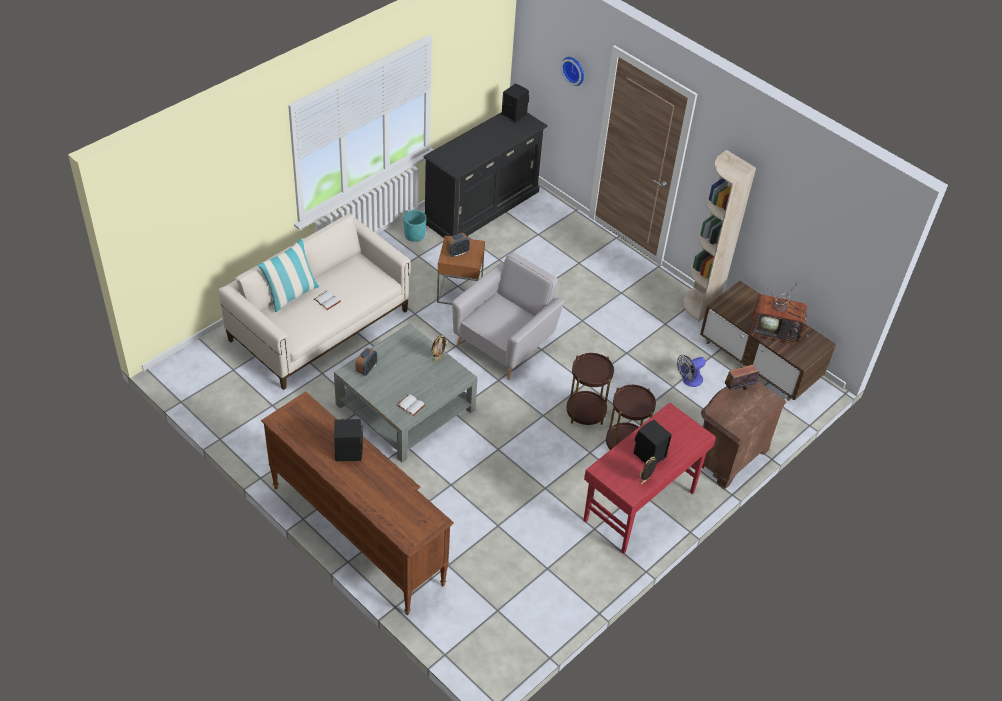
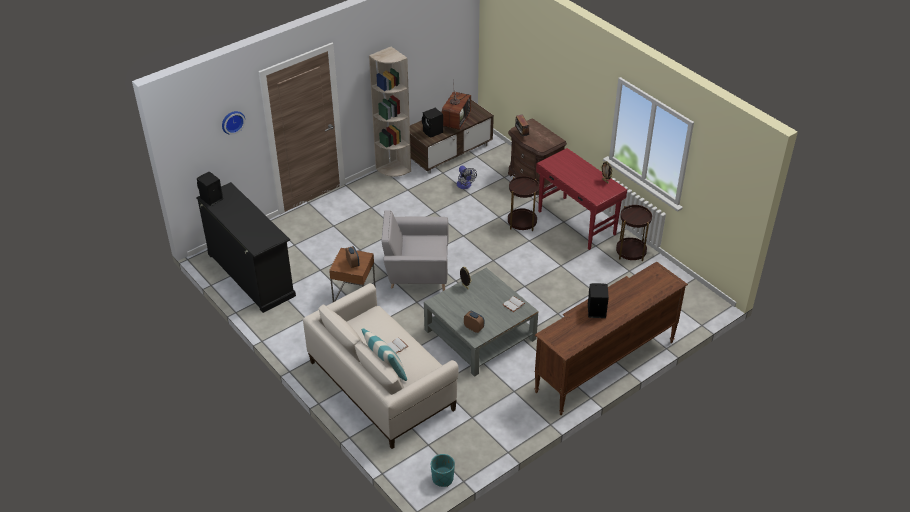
camera: 80 degrees left, 5 degrees down
(414, 235) = (278, 319): turquoise planter -> turquoise planter (442, 479)
(505, 342) = (416, 273): grey armchair -> grey armchair turned 45 degrees counterclockwise
(586, 412) = (491, 238): brown side table -> brown side table (631, 252)
(648, 455) = (584, 177): black speaker -> black speaker (433, 132)

